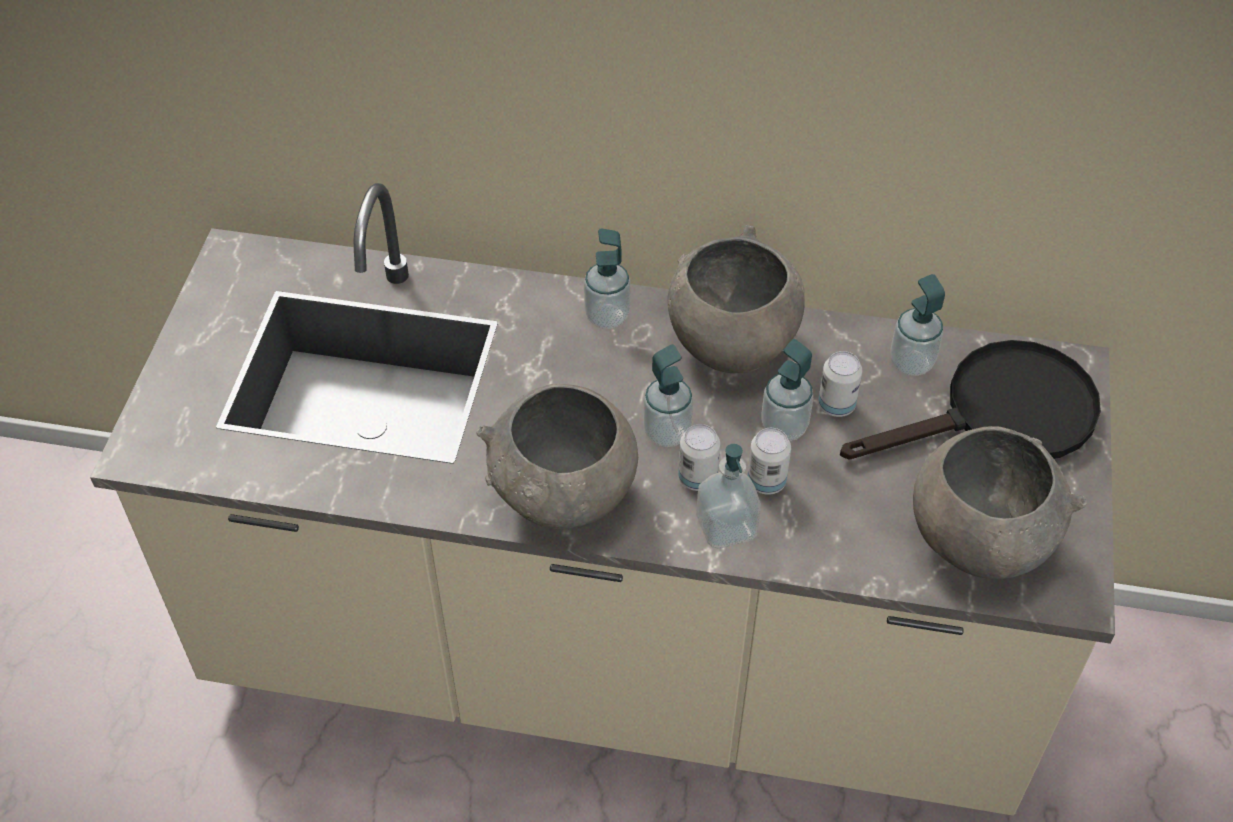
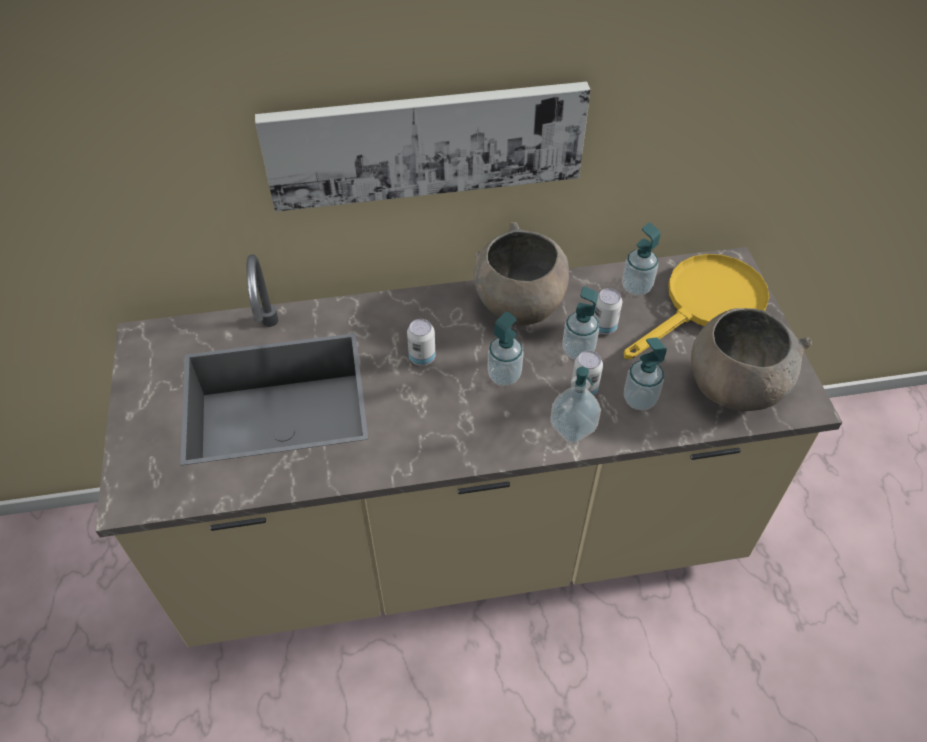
camera: 20 degrees left, 0 degrees up
(564, 497) = (455, 439): grey bowl -> none
(607, 316) = (428, 309): soap dispenser -> soap dispenser (639, 399)
(634, 92) = (426, 143): none -> picture
(697, 478) = (538, 400): can -> can (422, 357)
(1000, 415) = (706, 305): black frying pan -> yellow frying pan

